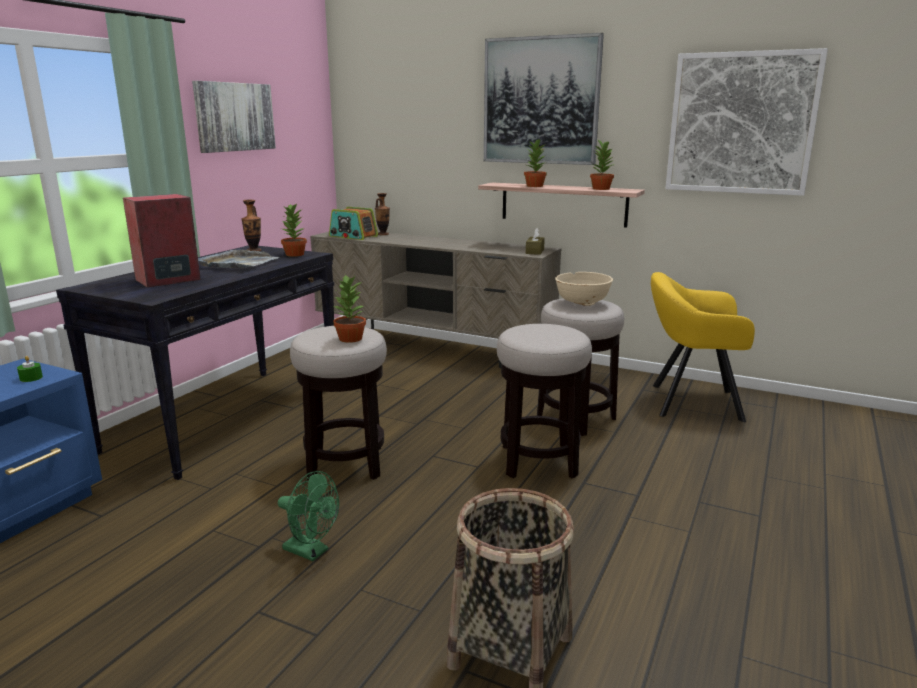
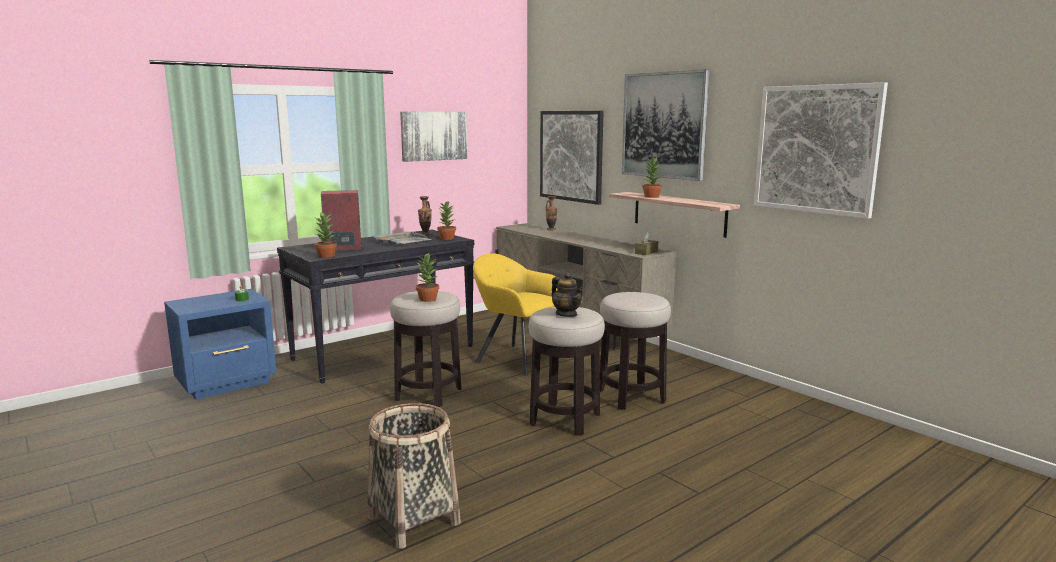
camera: 25 degrees right, 5 degrees down
(311, 551) = (356, 439): green fan -> none
(353, 236) = (525, 229): radio -> none
(404, 142) = (571, 156): none -> picture
(549, 334) = (566, 314): none -> teapot
(582, 302) = (636, 296): beige bowl -> none
(601, 189) = (700, 202): potted plant -> potted plant (326, 256)
(690, 402) = (751, 402): yellow armchair -> yellow armchair (515, 358)

